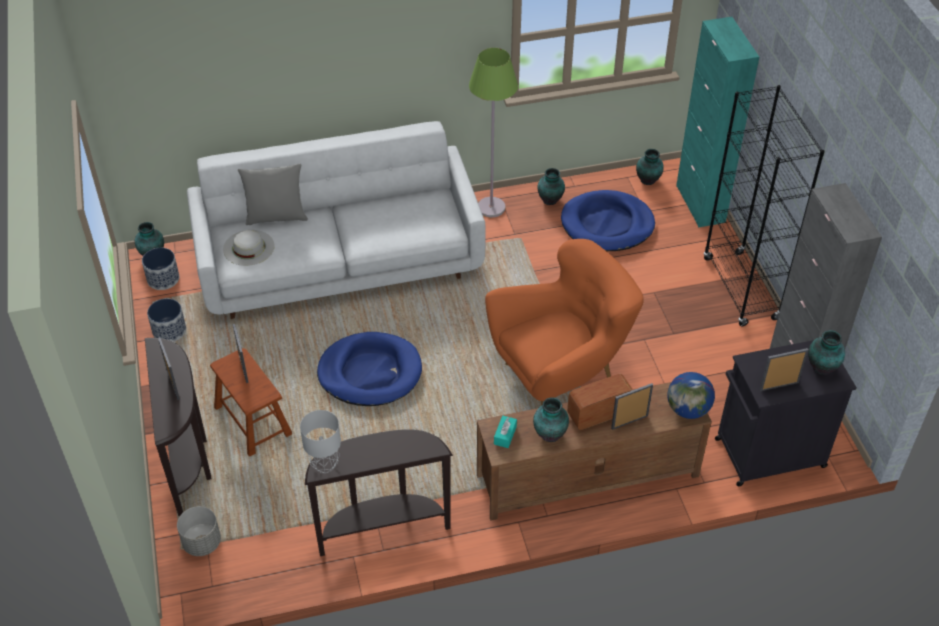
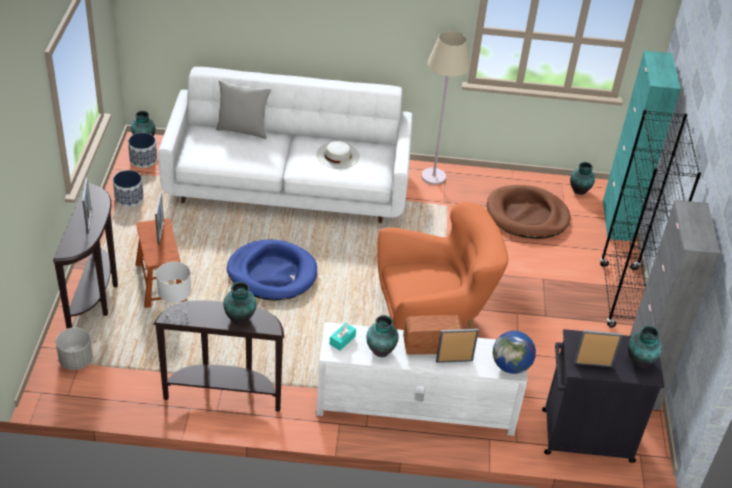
camera: 15 degrees right, 5 degrees down
(248, 247) = (209, 146): white hat -> white hat (337, 155)
(491, 207) = (433, 176): green floor lamp -> beige floor lamp
(550, 200) = (487, 184): vase -> vase (240, 318)
(586, 476) = (415, 405): brown tv stand -> white tv stand
(607, 224) = (527, 215): blue dog bed -> brown dog bed

